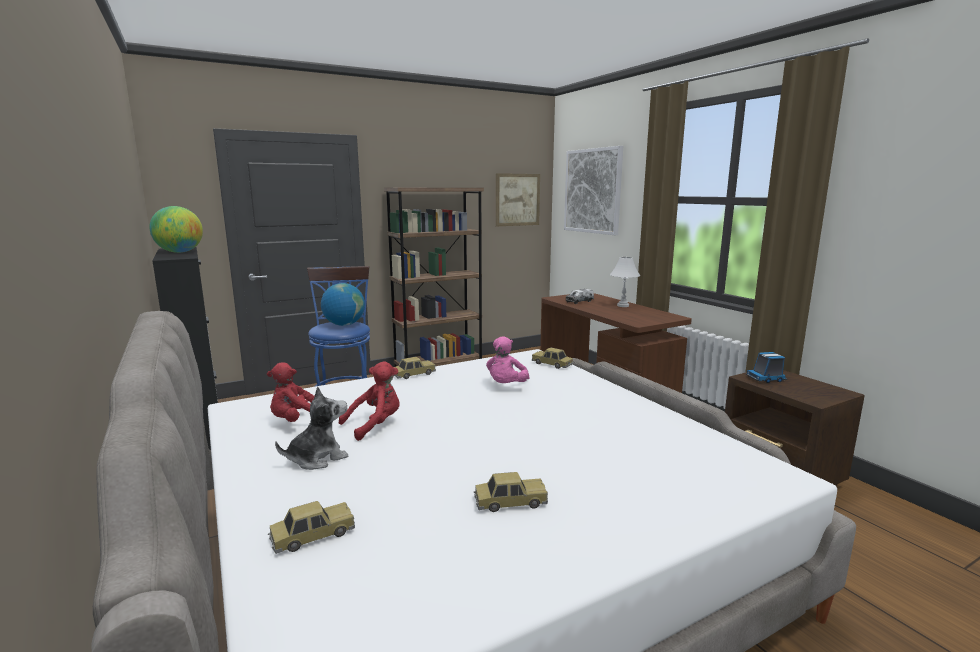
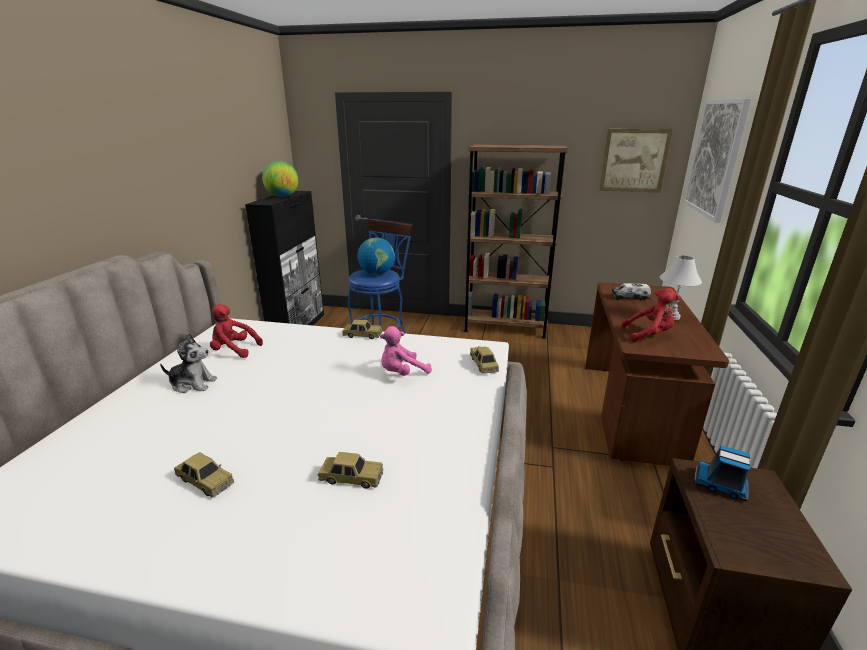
camera: 40 degrees right, 10 degrees up
(313, 536) = (97, 439): toy car -> toy car (351, 478)
(375, 425) = (262, 372): red plush toy -> red plush toy (649, 335)

